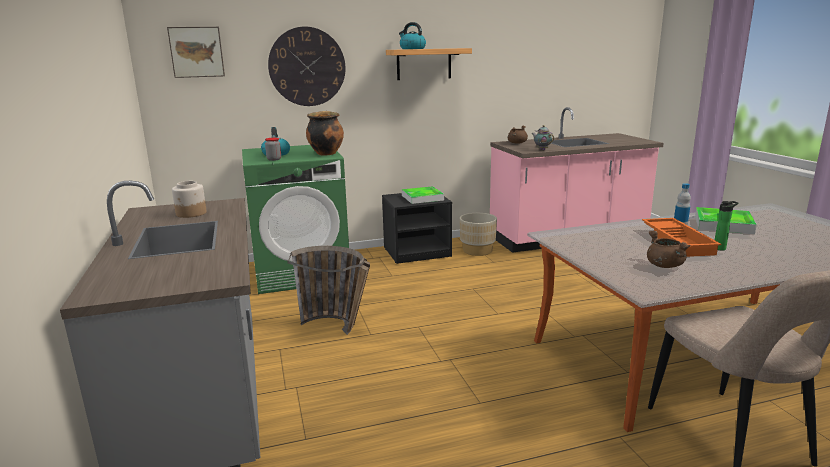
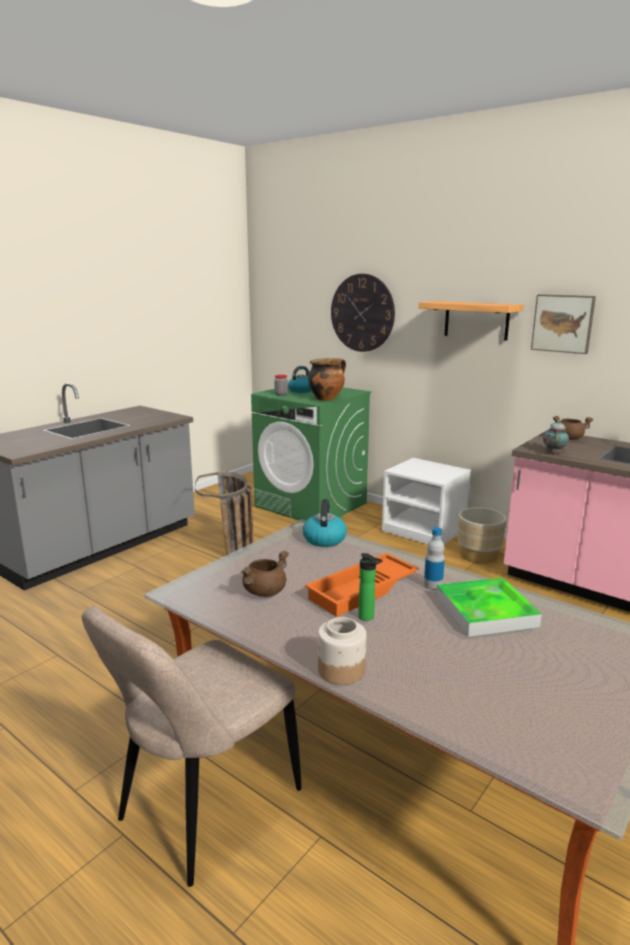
camera: 55 degrees right, 0 degrees up
(191, 213) = (140, 417): jar -> jar (341, 670)
(197, 52) = (285, 293): picture -> picture (563, 323)
(412, 49) = (451, 302): kettle -> kettle (324, 539)
(417, 252) = (424, 531): black nightstand -> white nightstand
(422, 198) = (432, 472): tray -> none

